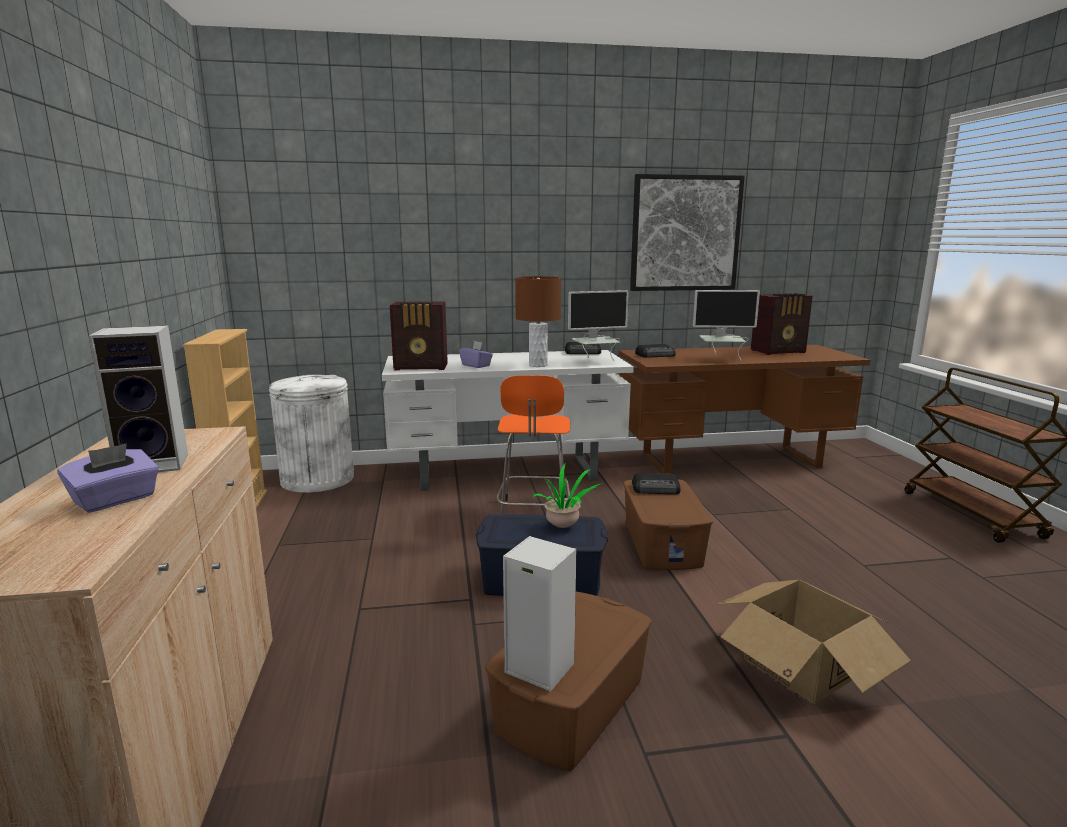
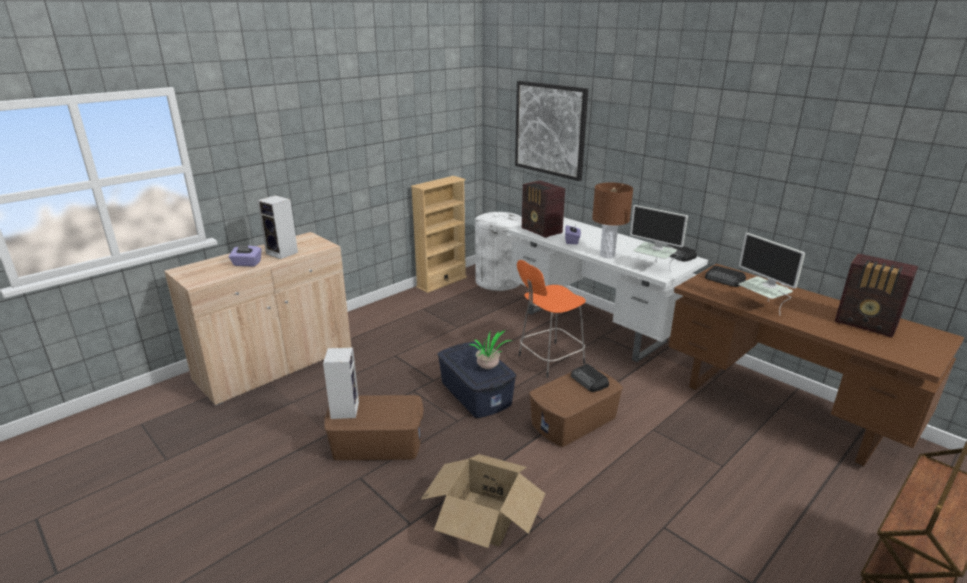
camera: 55 degrees right, 10 degrees up
(685, 233) = (808, 168): picture -> picture (550, 129)

